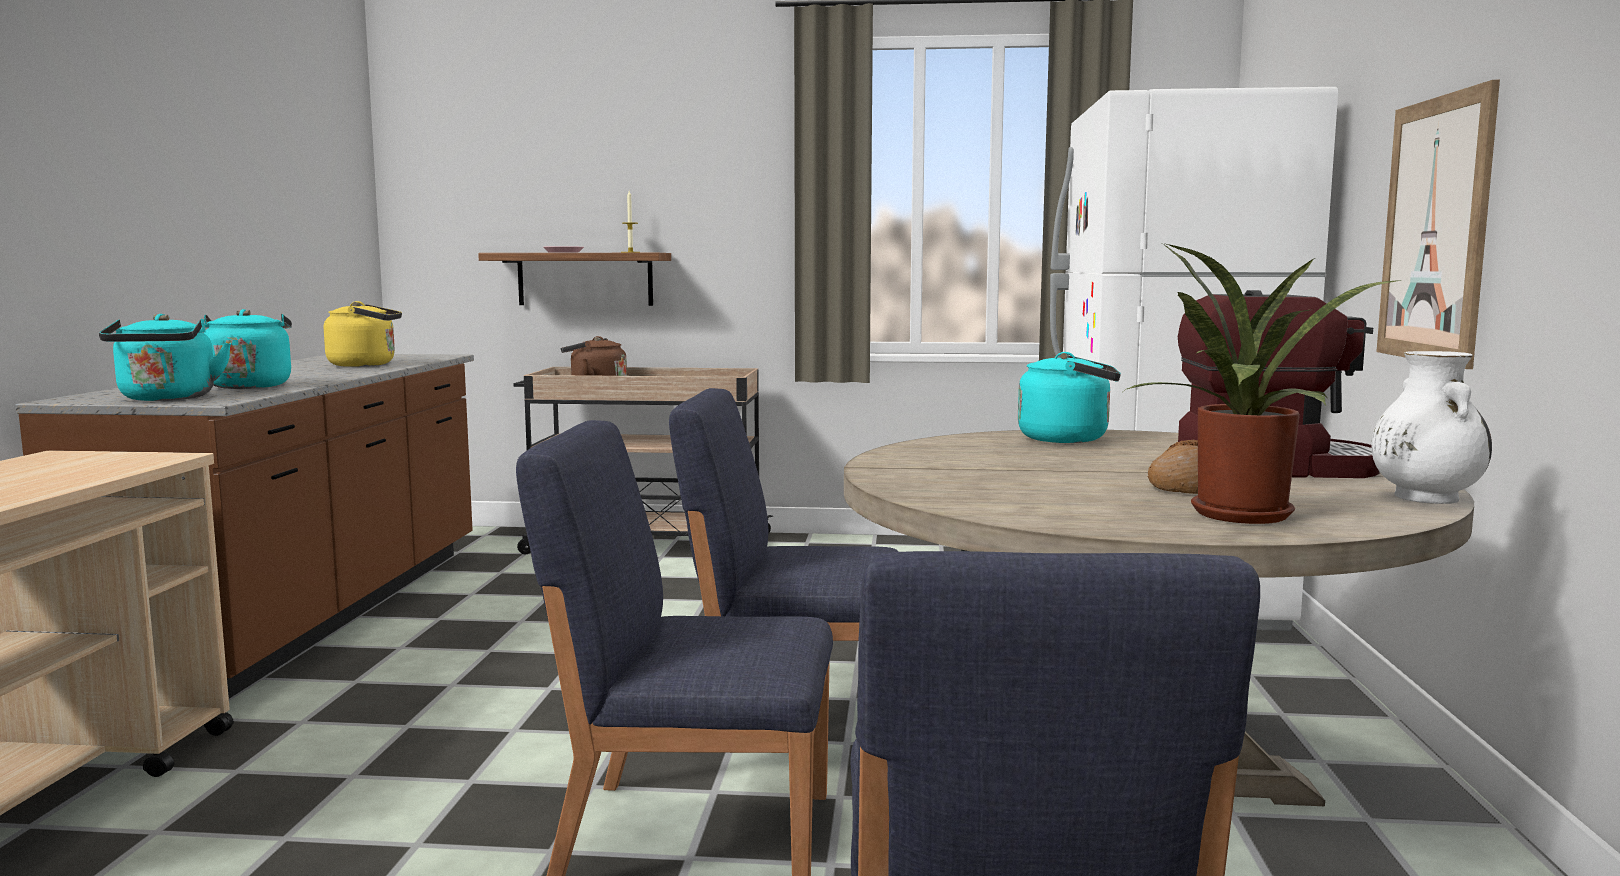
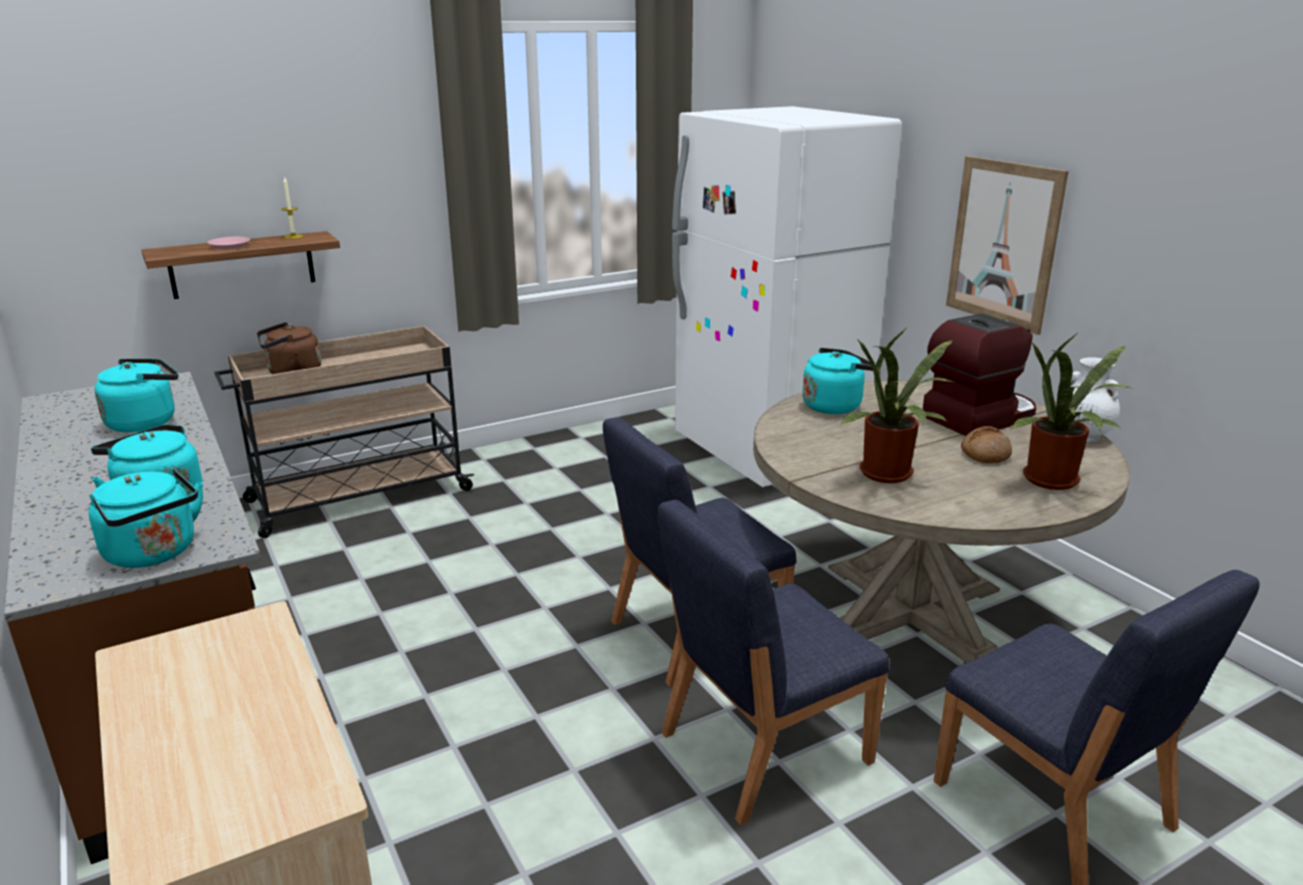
camera: 35 degrees left, 15 degrees up
(366, 365) = (146, 422): yellow kettle -> turquoise kettle
(988, 480) = (890, 476): none -> potted plant

